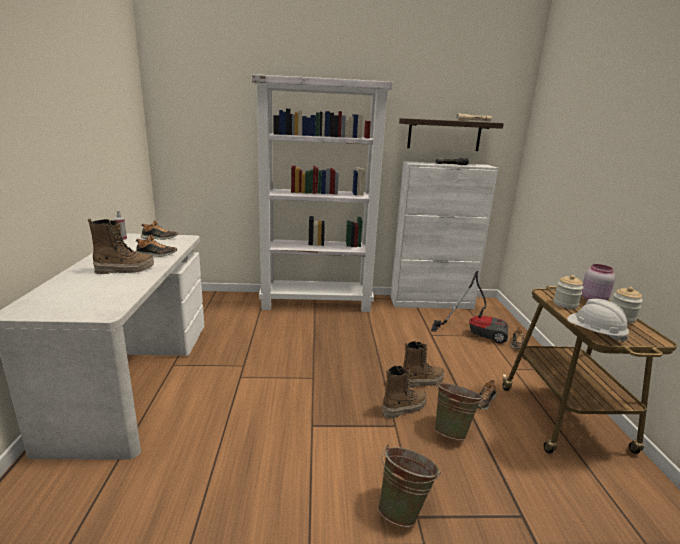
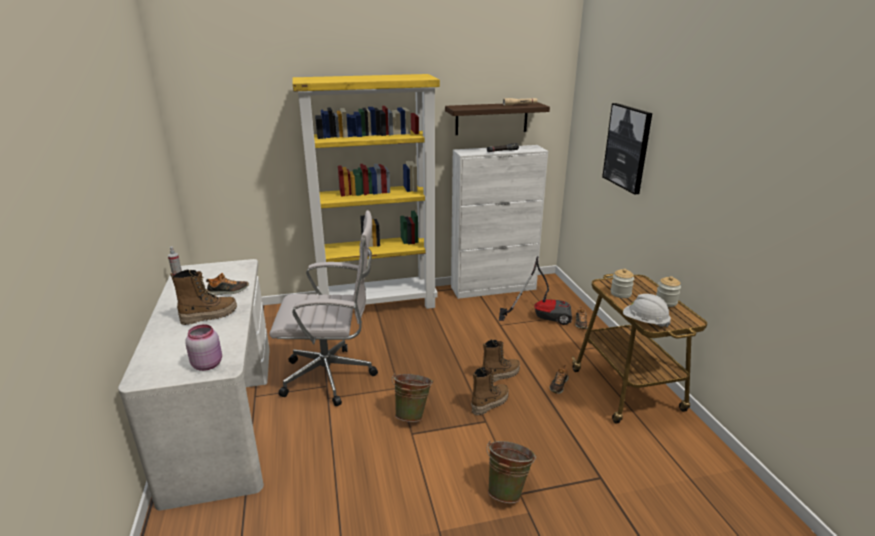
camera: 10 degrees left, 5 degrees up
(159, 238) = (217, 268): shoe -> none
(252, 358) = (332, 376): none -> white office chair
(317, 303) = (378, 304): white bookcase -> yellow bookcase
(452, 431) = (535, 417): green bucket -> green bucket (412, 414)
(584, 157) = (627, 147): none -> picture
(593, 299) = (643, 285): pink jar -> pink jar (208, 364)

